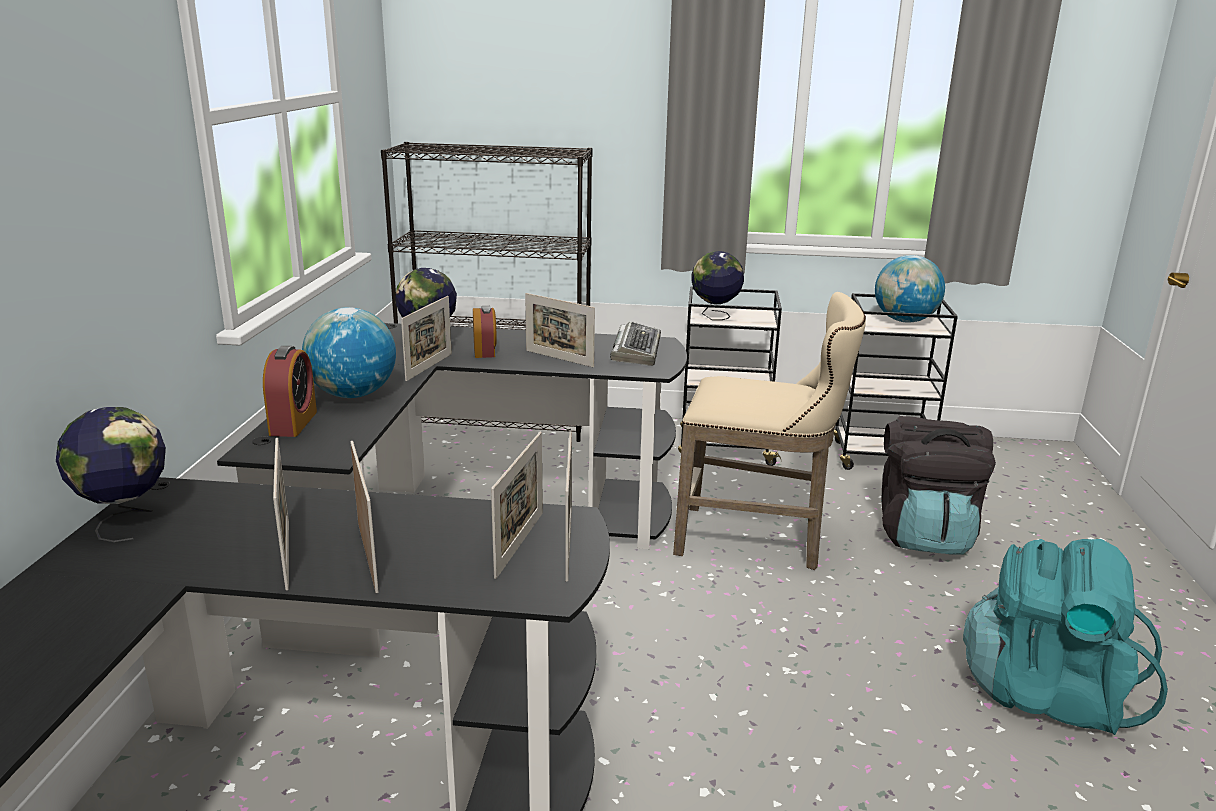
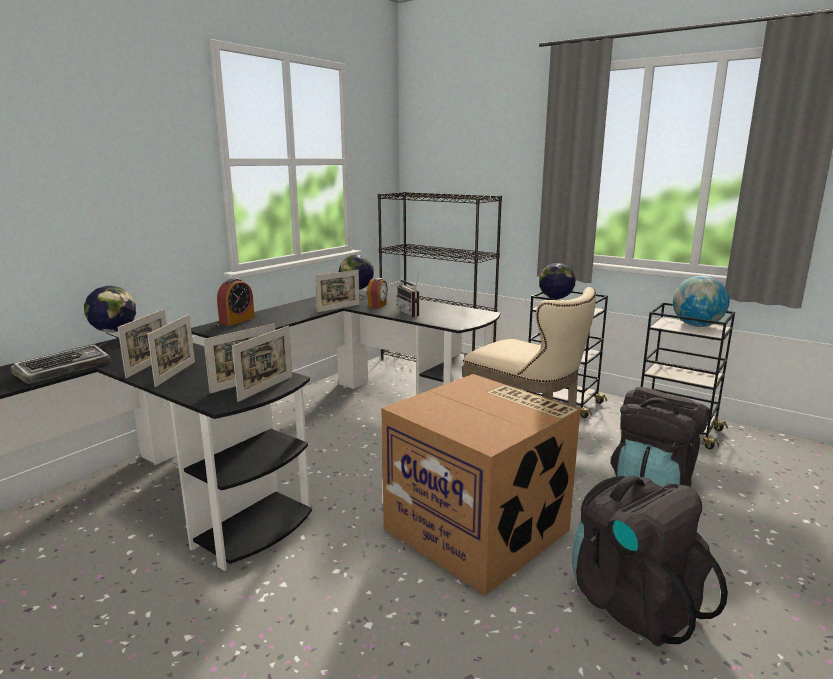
camera: 30 degrees right, 5 degrees down
(353, 394) = (283, 314): globe -> none
(559, 358) = (412, 313): picture frame -> radio
(636, 350) = (463, 315): keyboard -> keyboard (64, 369)
(811, 662) = (479, 529): none -> cardboard box
(1045, 692) = (633, 602): turquoise backpack -> black backpack

